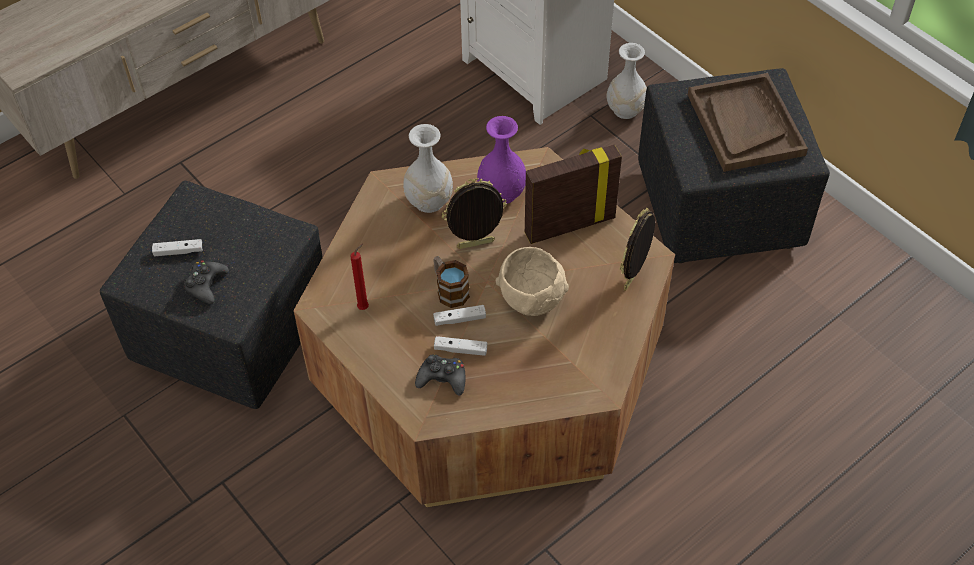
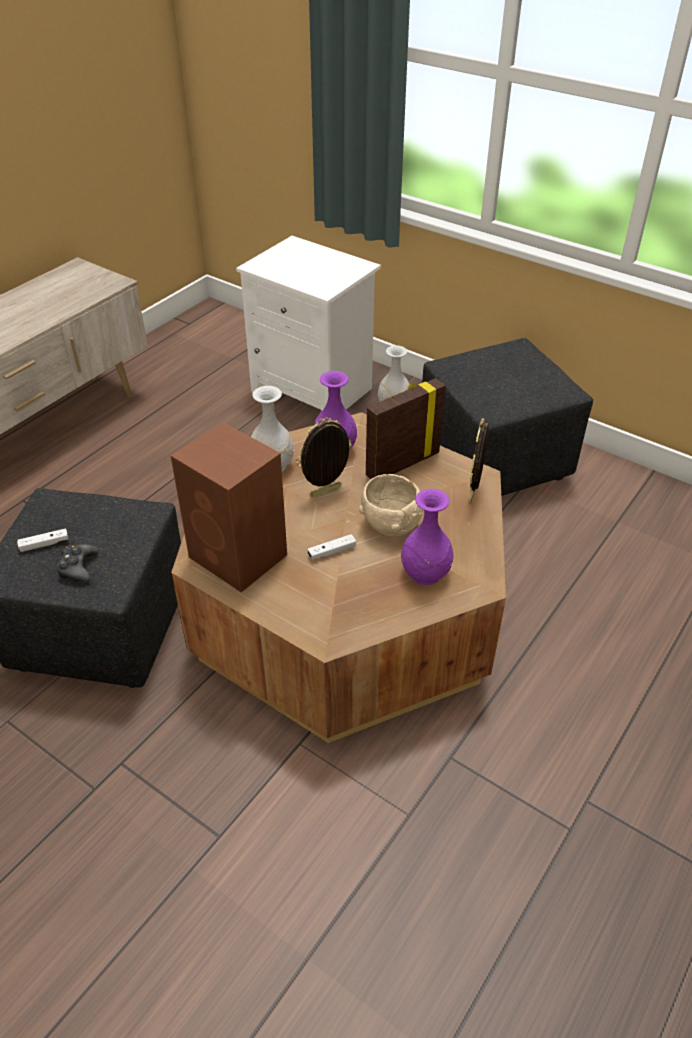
camera: 15 degrees left, 10 degrees down
(365, 307) = (239, 557): red candle -> brown speaker
(442, 378) = (333, 603): black game controller -> none
(449, 290) = (314, 530): mug -> none
(460, 349) = (341, 576): white game controller -> none
(546, 364) = (424, 574): none -> purple vase
(745, 124) = (513, 376): brown tray -> none

